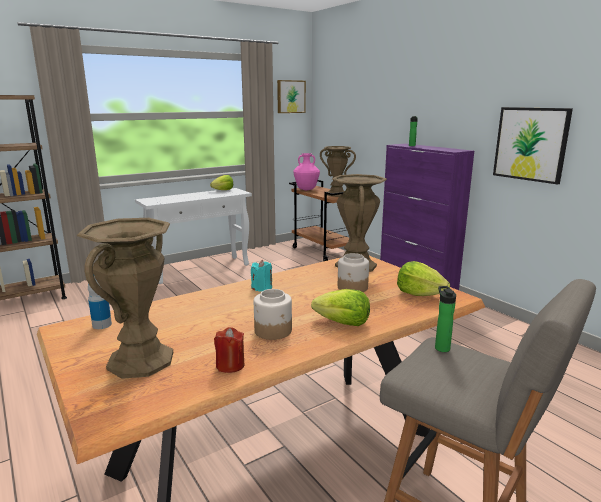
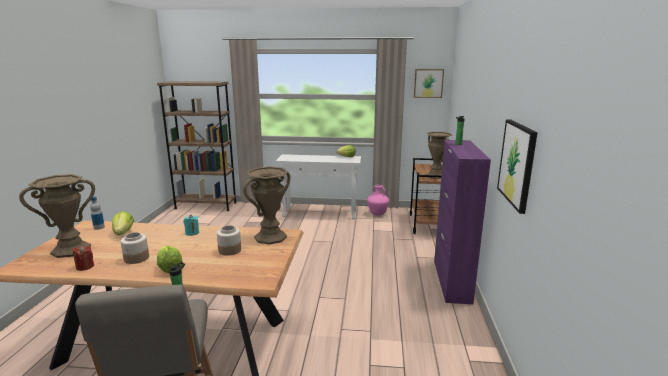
camera: 40 degrees right, 0 degrees up
(306, 189) = (423, 166): pink vase -> pink vase (377, 214)
(419, 294) = (250, 270): lettuce -> lettuce (123, 233)

